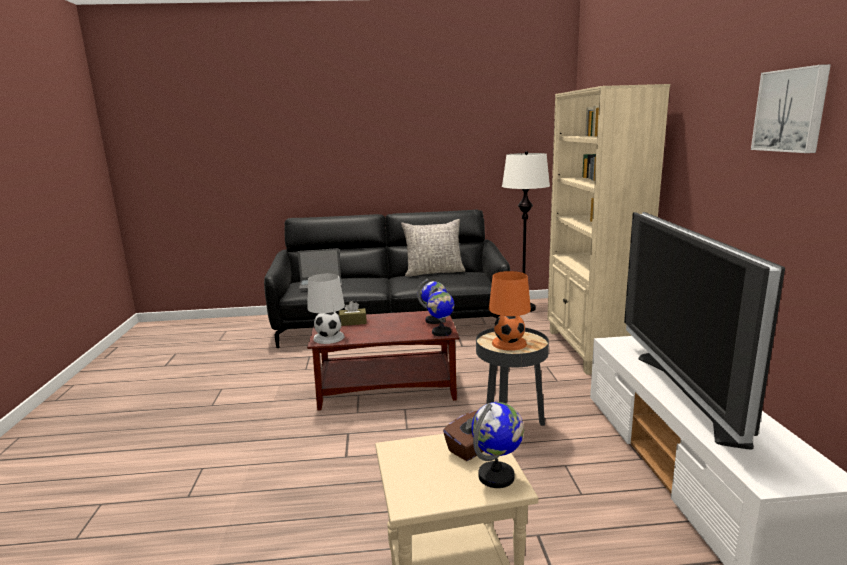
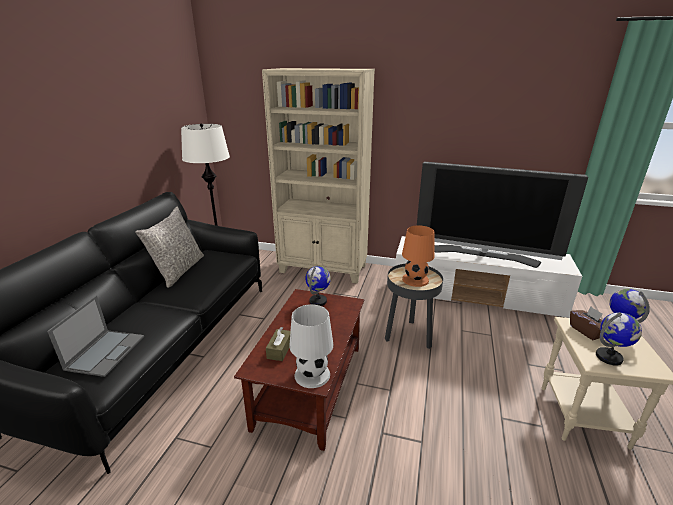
camera: 70 degrees left, 10 degrees up
(441, 332) = (349, 304): globe -> globe (609, 357)
(791, 110) = (491, 93): picture -> none

